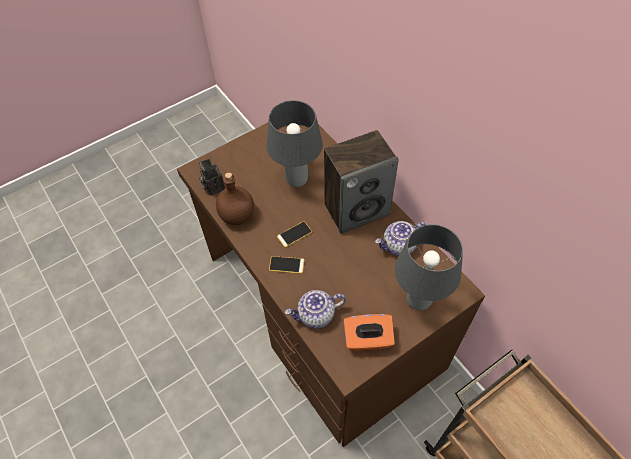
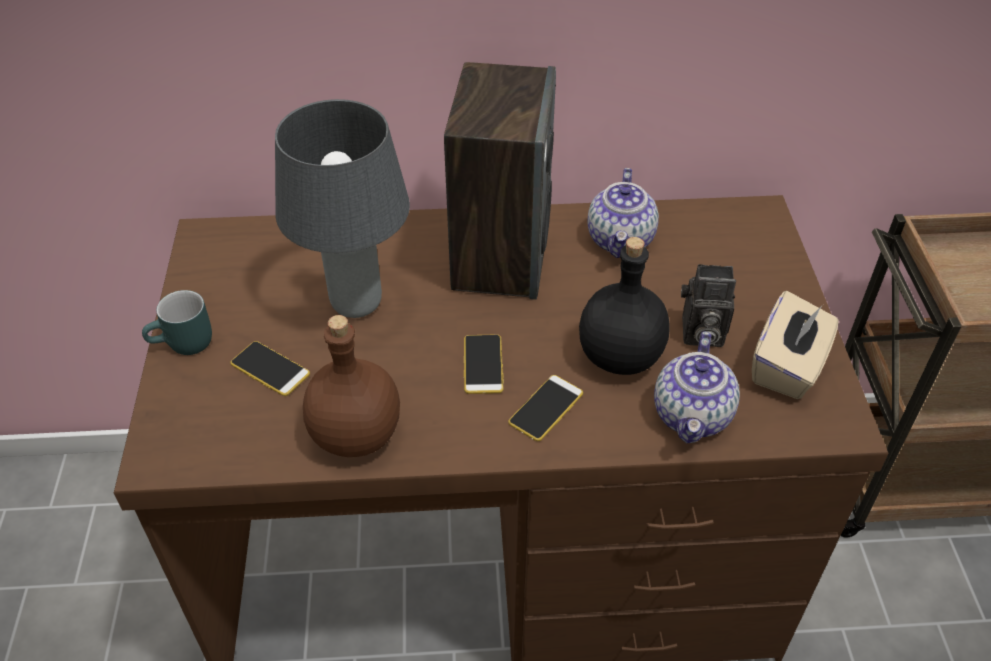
camera: 60 degrees left, 10 degrees down
(213, 186) = (237, 444): camera -> camera (700, 334)
(243, 146) = (184, 345): none -> turquoise mug
(249, 175) = (270, 369): none -> phone
(330, 276) = (618, 356): none -> black bottle
(367, 340) = (788, 367): orange tissue box -> beige tissue box
(418, 301) = (747, 269): grey table lamp -> none

